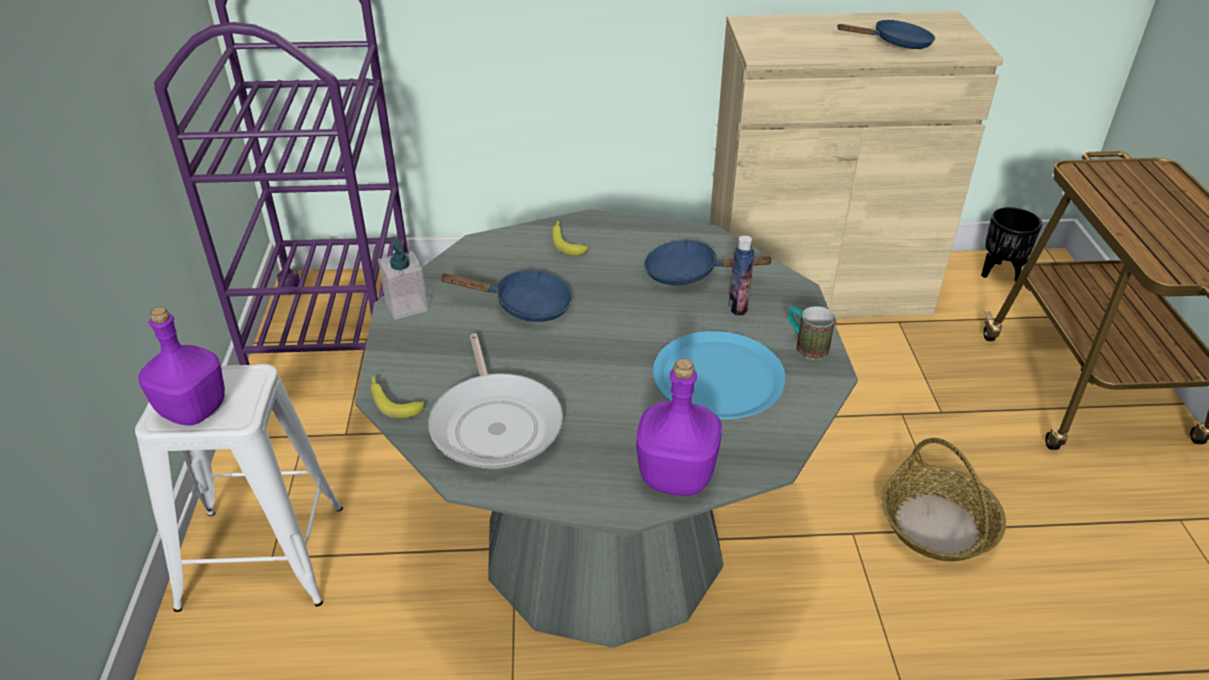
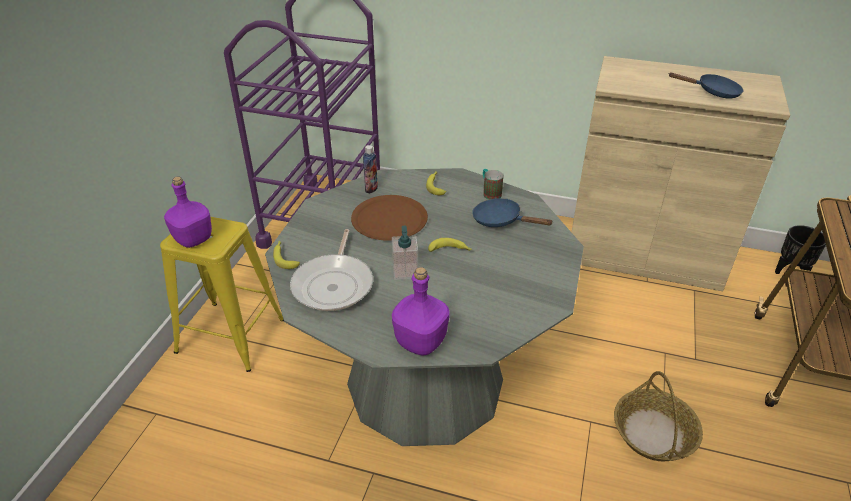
camera: 20 degrees right, 0 degrees up
(262, 556) = (230, 335): white stool -> yellow stool
(406, 306) = (322, 205): soap dispenser -> soap dispenser (405, 271)
(524, 305) = (389, 219): blue frying pan -> brown plate
(642, 331) = (450, 250): none -> banana
(718, 377) = (482, 289): blue plate -> none
(738, 306) = (520, 248): bottle -> bottle (371, 188)
(805, 346) = (550, 283): mug -> mug (490, 193)

